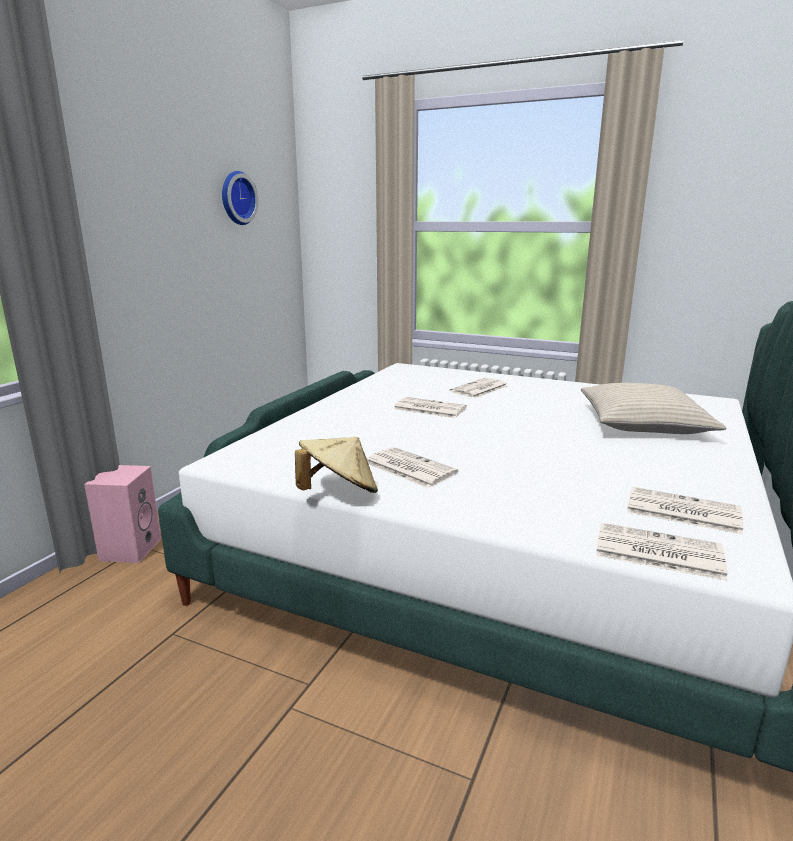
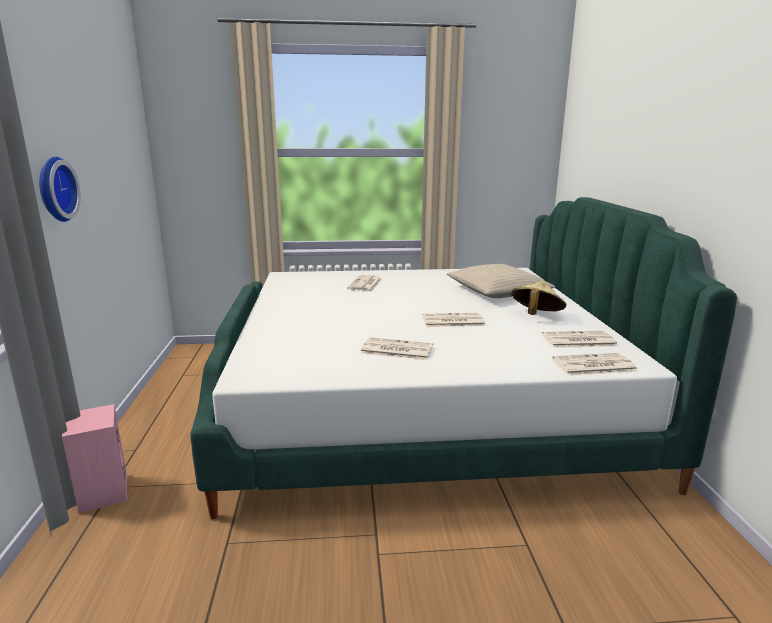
camera: 30 degrees left, 0 degrees up
(236, 198) = (111, 128): wall clock -> wall clock (54, 189)
(338, 493) = (373, 378): beige hat -> beige hat (536, 316)
(428, 408) = (349, 305): newspaper -> newspaper (452, 321)

